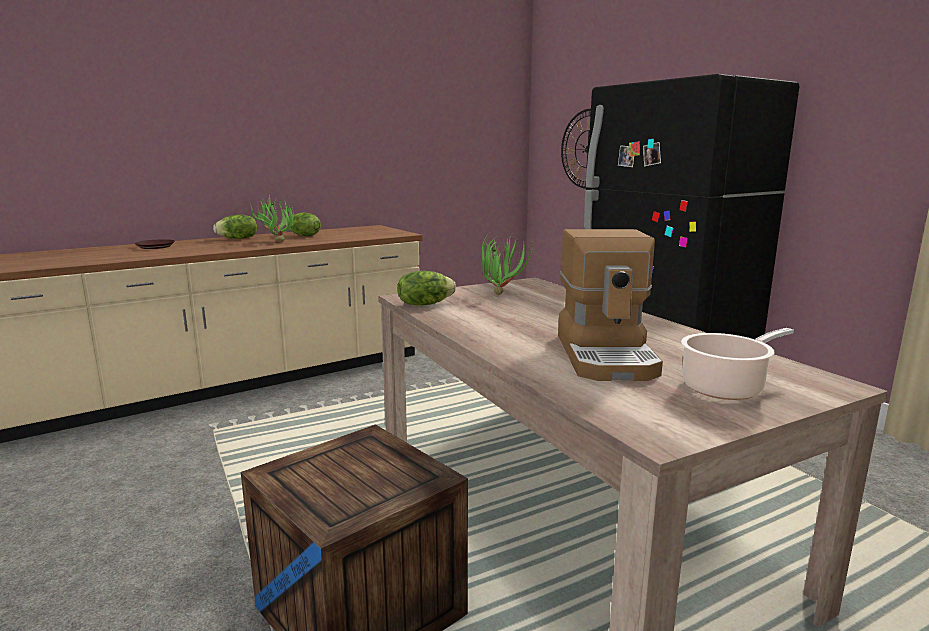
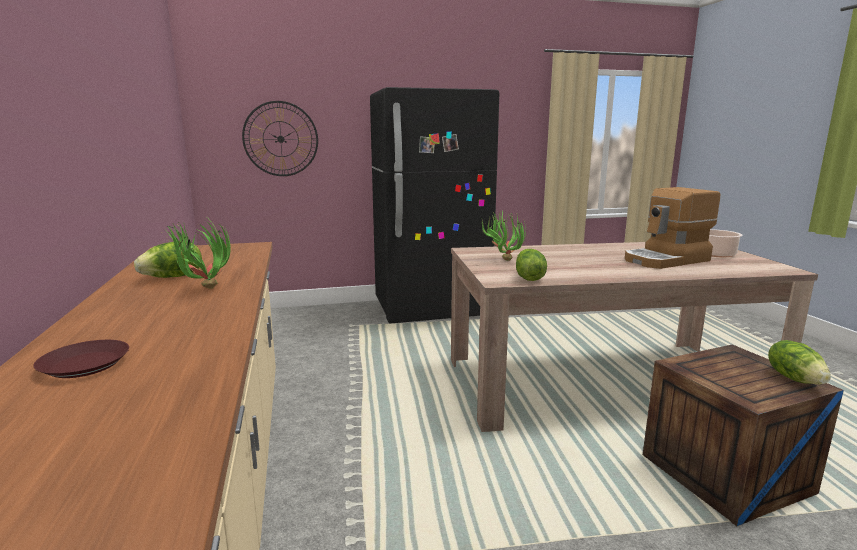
camera: 70 degrees left, 0 degrees up
(238, 239) = (118, 308): lettuce -> lettuce (795, 378)
(607, 355) = (667, 260): coffee machine -> coffee machine turned 135 degrees clockwise

